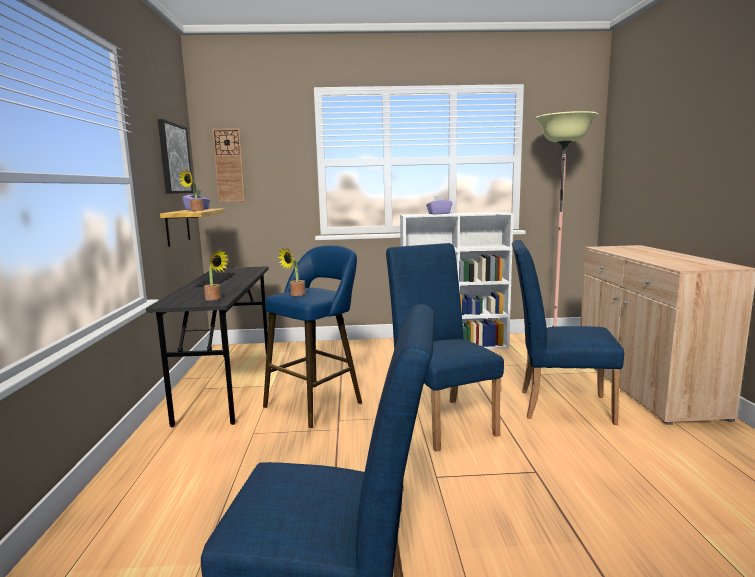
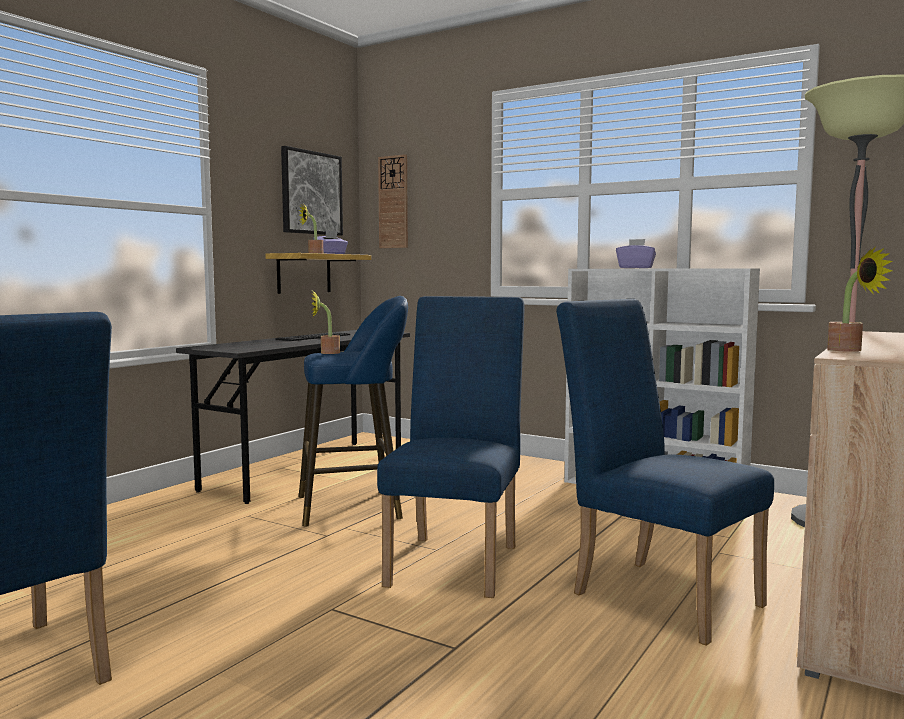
camera: 35 degrees right, 5 degrees down
(215, 299) = (249, 348): potted plant -> potted plant (850, 350)

